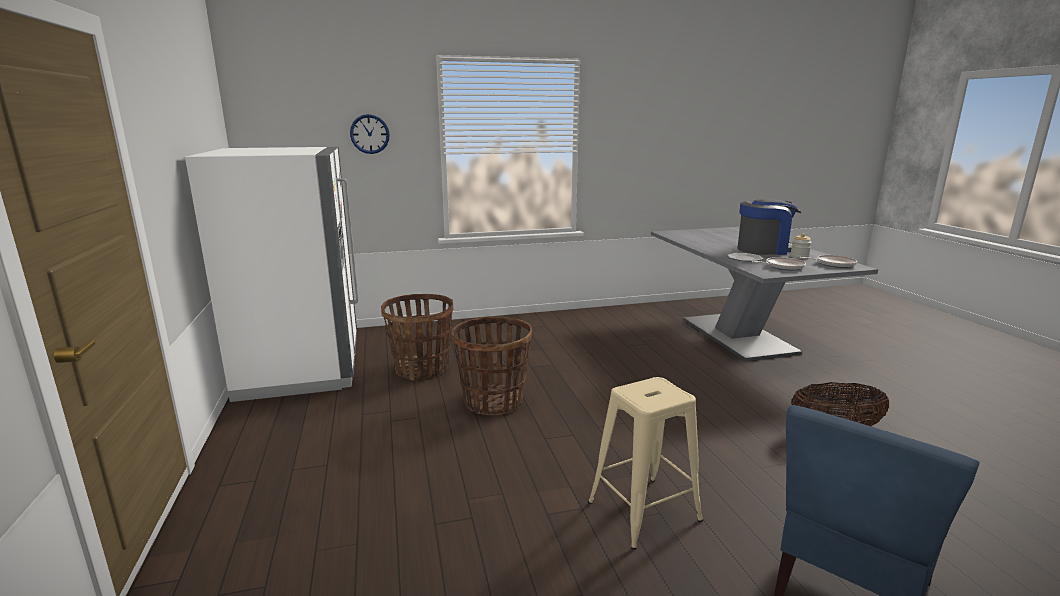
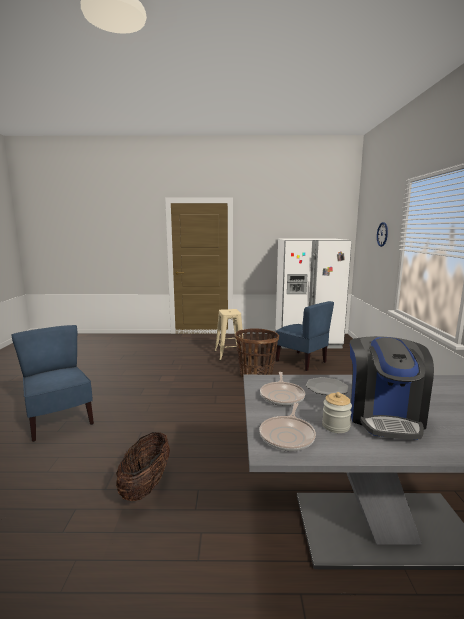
camera: 105 degrees right, 5 degrees down
(422, 369) = (301, 361): basket -> blue chair
(644, 511) = (143, 392): beige stool -> beige stool (229, 355)

